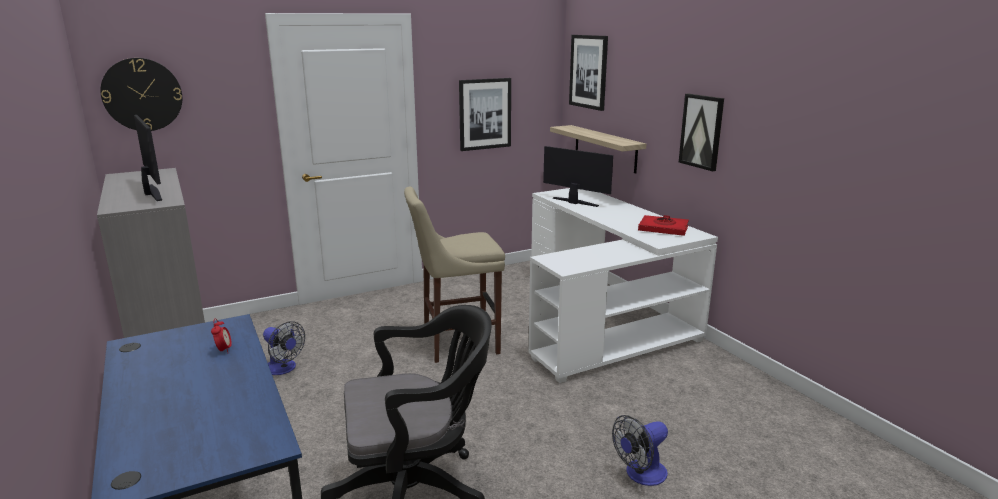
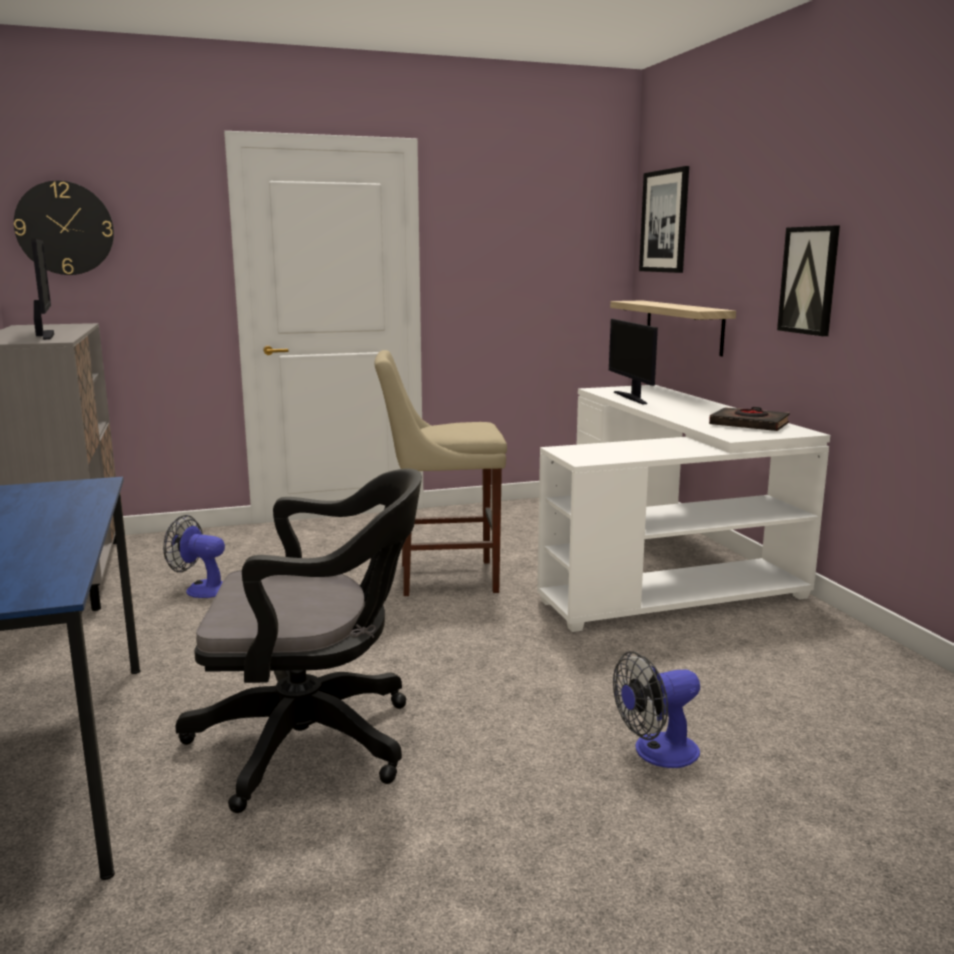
camera: 10 degrees right, 5 degrees down
(224, 350) = (63, 505): alarm clock -> none
(283, 369) = (201, 589): fan -> fan turned 150 degrees clockwise
(485, 114) = (518, 280): picture -> none
(574, 202) = (632, 398): monitor -> monitor turned 150 degrees counterclockwise
(663, 229) = (749, 425): red book -> black book

